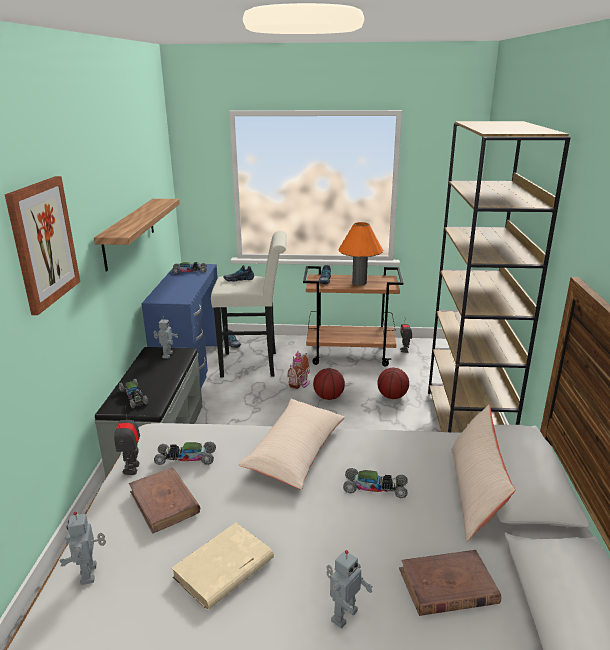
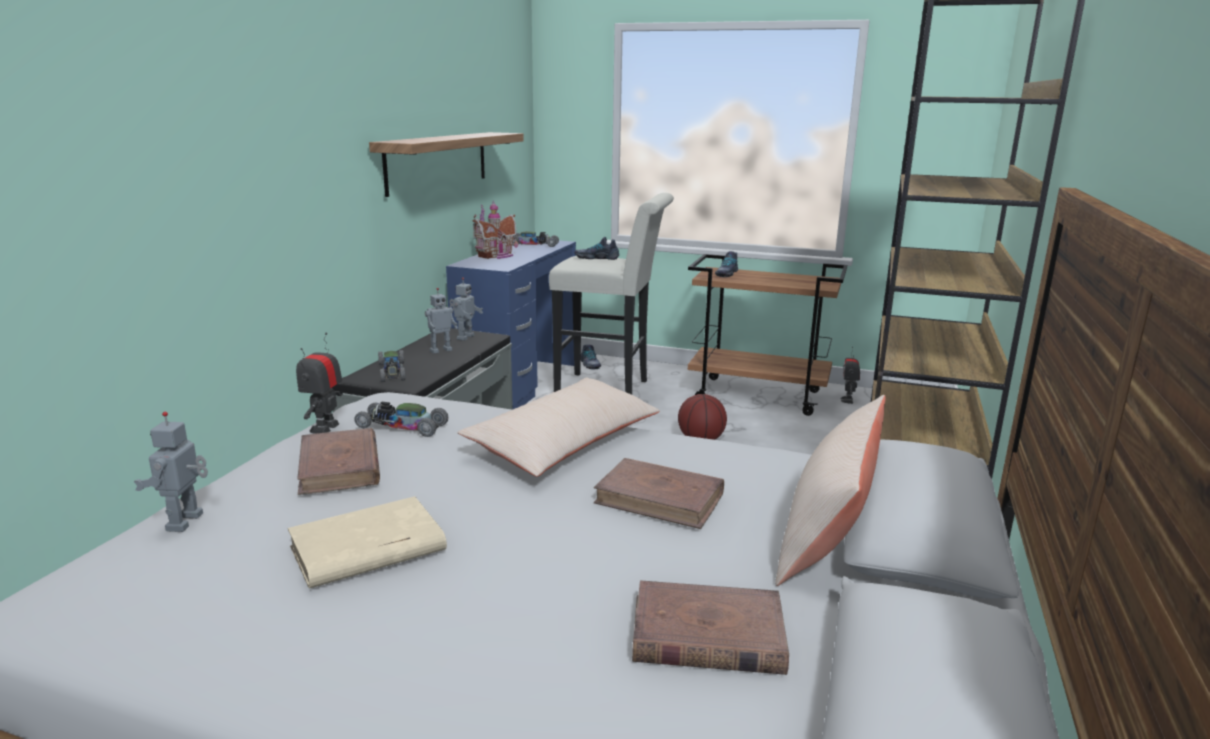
camera: 15 degrees right, 5 degrees down
(43, 243) = (274, 114): picture -> none
(300, 383) = (666, 419): toy house -> toy house (497, 256)
(343, 615) = (507, 635): toy robot -> toy robot (440, 350)
(359, 282) = (777, 280): orange table lamp -> none
(375, 488) = (660, 499): toy car -> brown book
(392, 396) = (802, 452): basketball -> none

